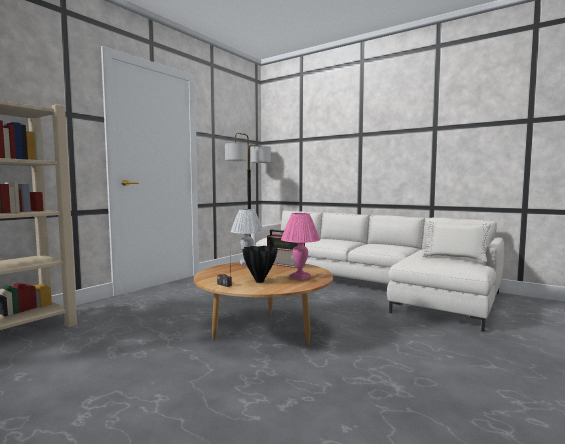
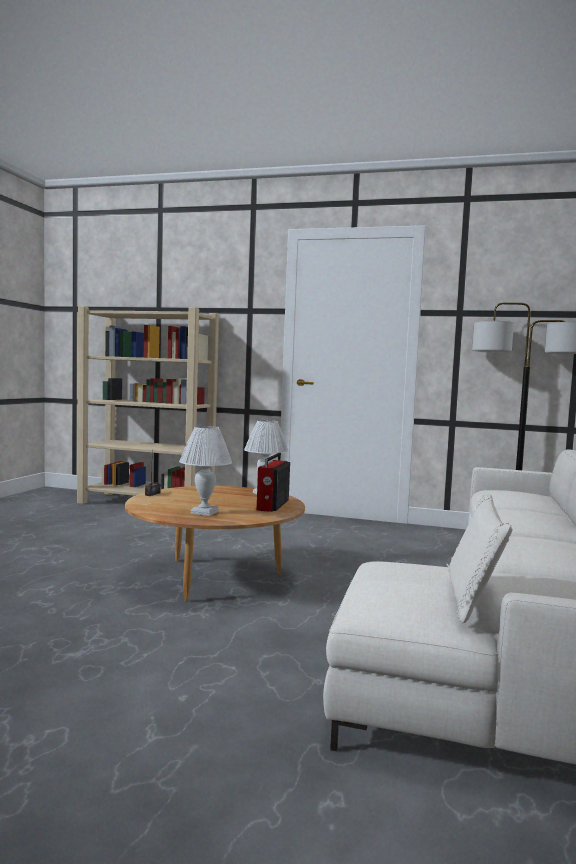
camera: 70 degrees right, 0 degrees up
(260, 281) = (173, 502): black vase -> none
(299, 277) = (204, 512): pink table lamp -> white table lamp

